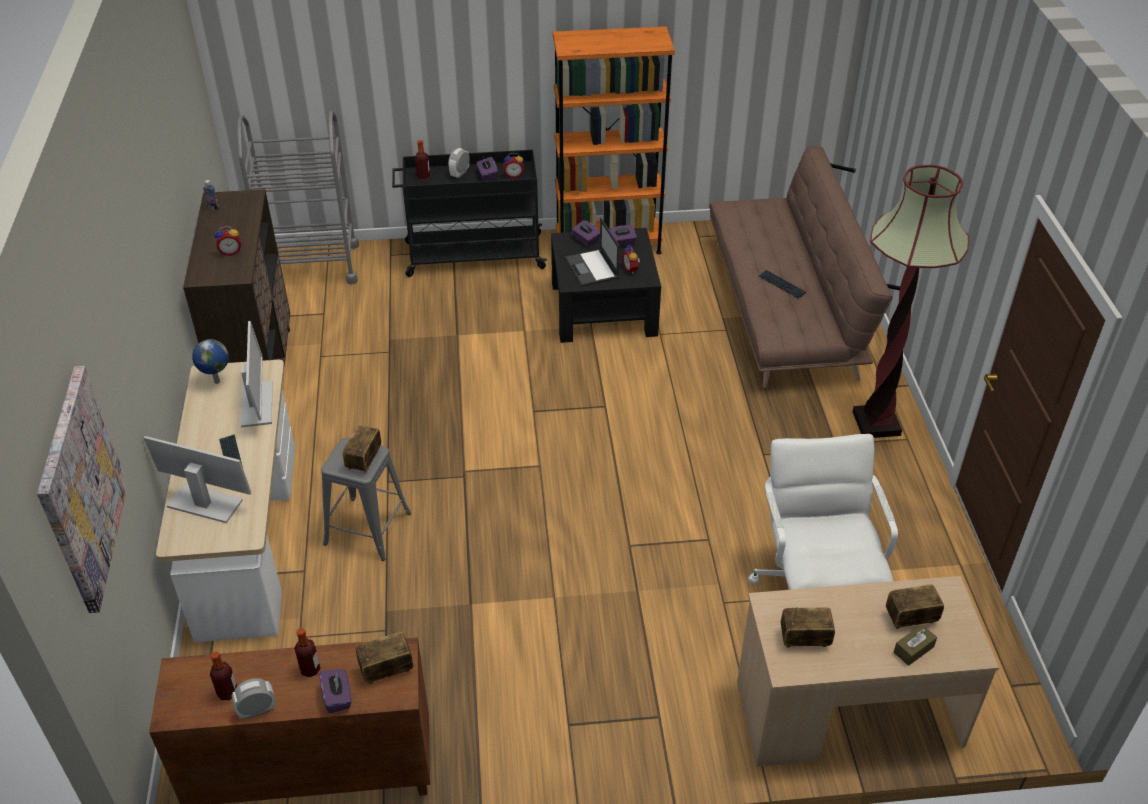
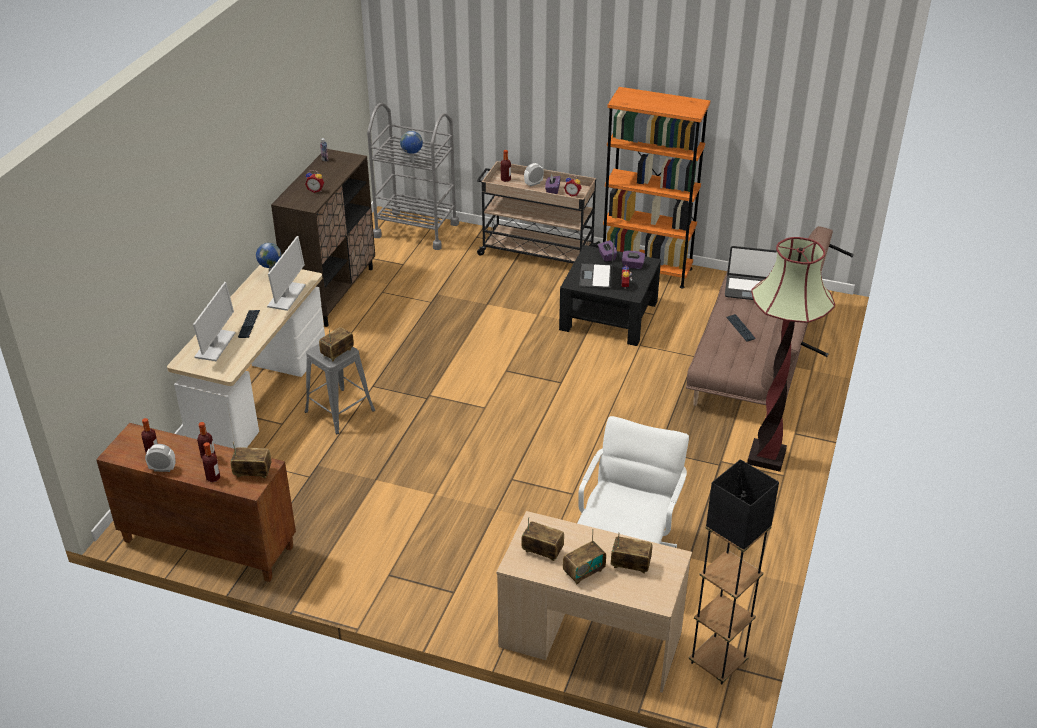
camera: 25 degrees right, 5 degrees down
(81, 489) = (101, 288): picture -> none
(206, 503) = (215, 345): monitor -> monitor turned 60 degrees clockwise
(304, 182) = (412, 161): none -> globe
(337, 697) = (213, 478): purple tissue box -> bottle
(473, 255) = (536, 252): black cart -> beige cart
(759, 236) = (750, 289): none -> laptop
(868, 647) = (583, 572): none -> radio
(913, 649) = (616, 584): brown tissue box -> none
(993, 686) = (717, 662): none -> black floor lamp

